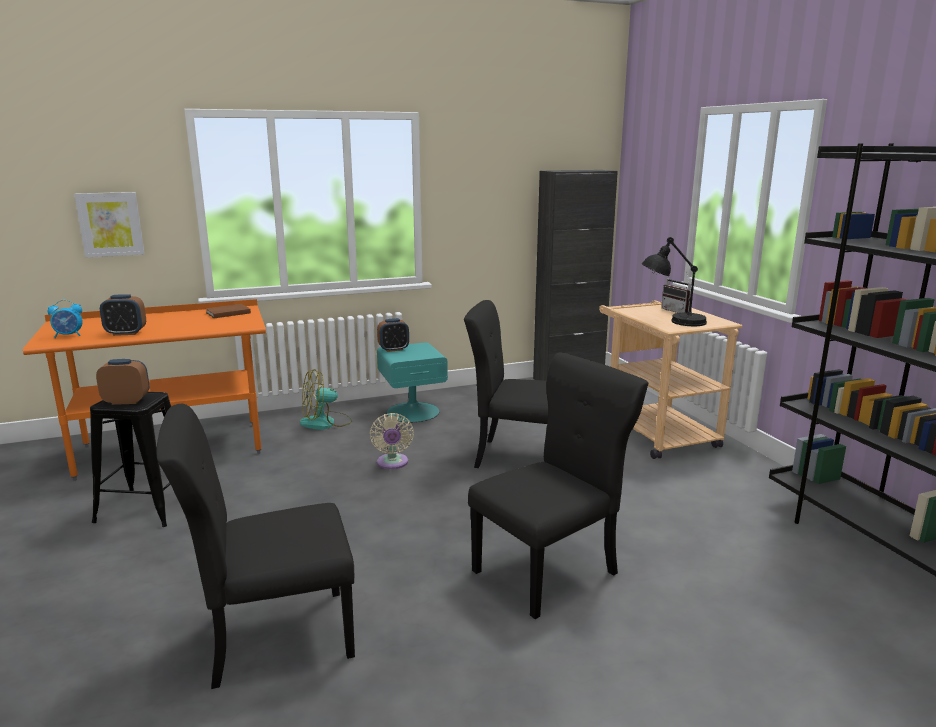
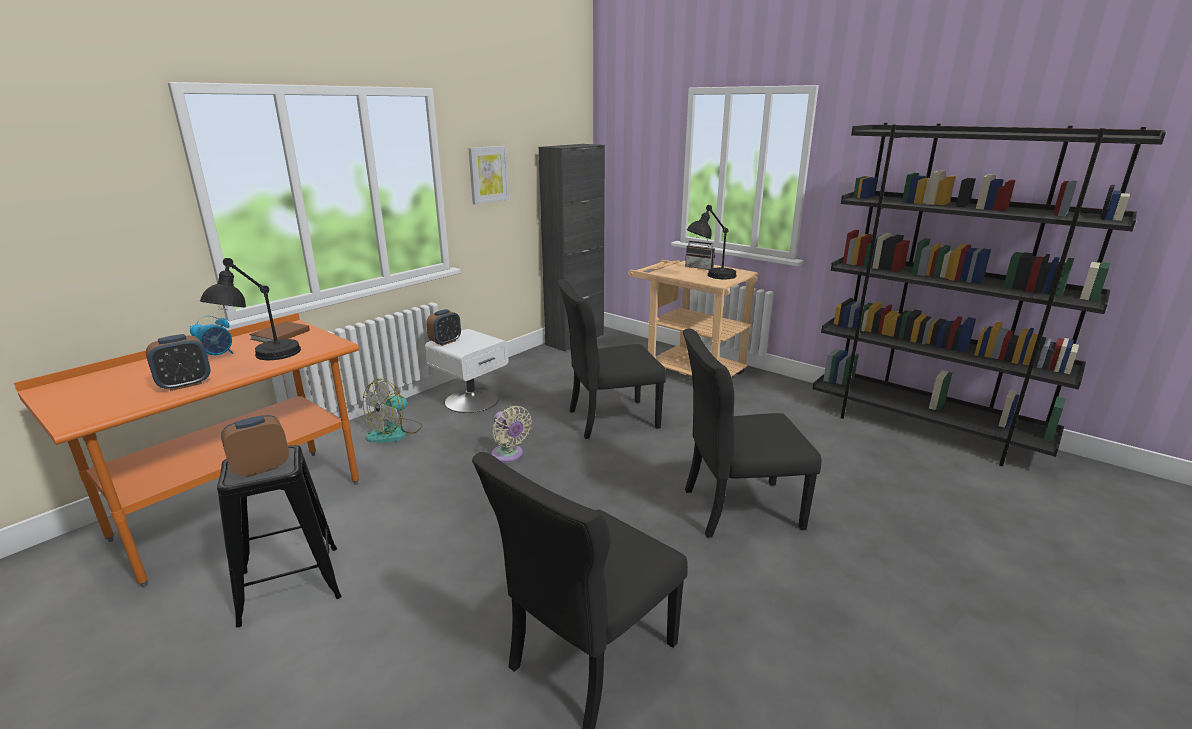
camera: 30 degrees left, 5 degrees up
(69, 335) = (100, 404): alarm clock -> alarm clock (218, 356)
(110, 224) = (83, 243): picture -> picture (488, 174)
(191, 326) = (262, 359): none -> black table lamp
(412, 411) = (471, 400): turquoise nightstand -> white nightstand
(550, 571) = (736, 508): black chair -> black chair turned 120 degrees counterclockwise

